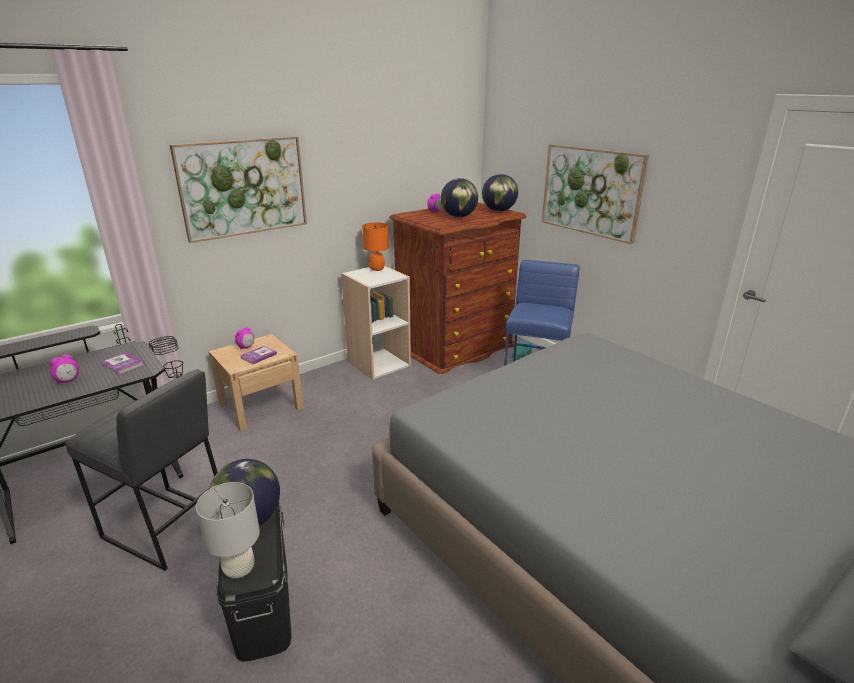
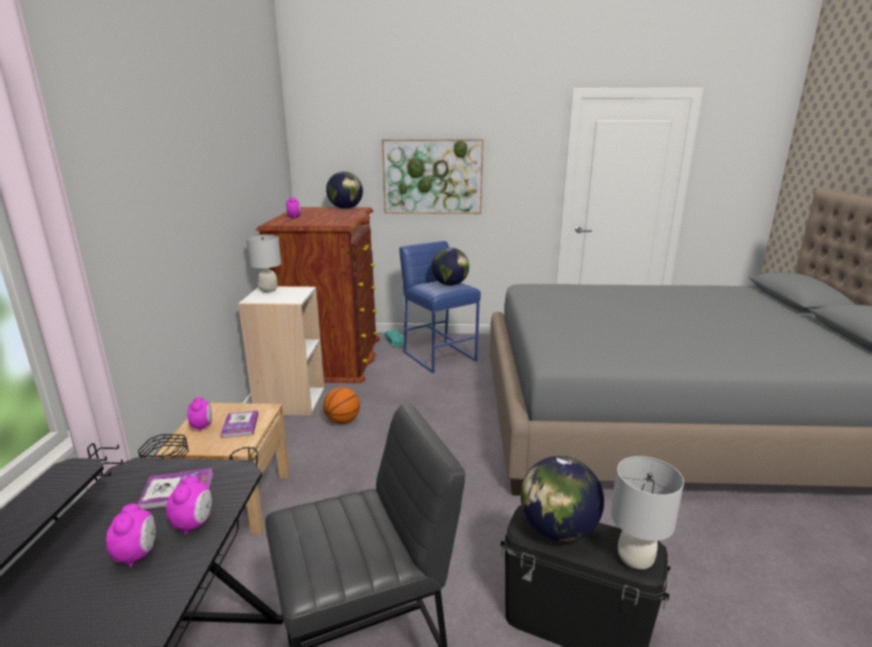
camera: 50 degrees left, 5 degrees down
(97, 381) = (194, 524): none -> alarm clock
(243, 187) = (150, 199): picture -> none
(377, 269) = (269, 290): orange table lamp -> grey table lamp
(381, 394) = (342, 421): none -> basketball
(459, 216) = (329, 216): globe -> globe (450, 285)

